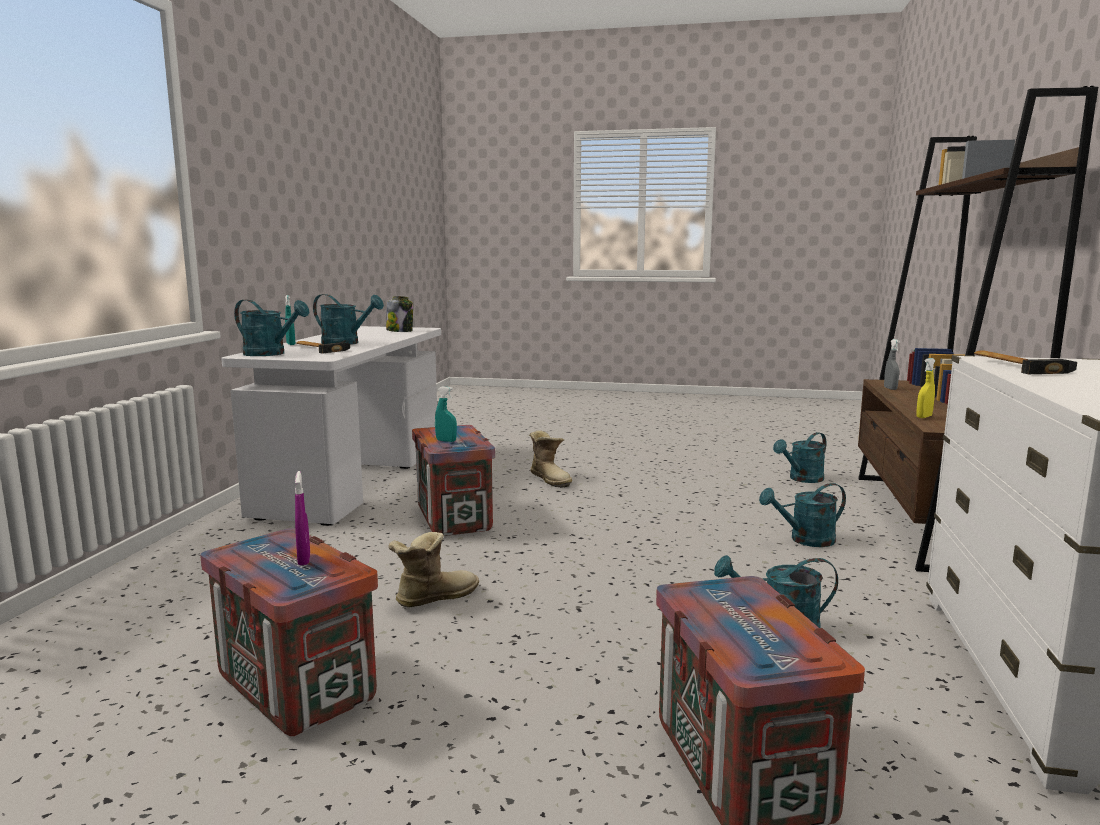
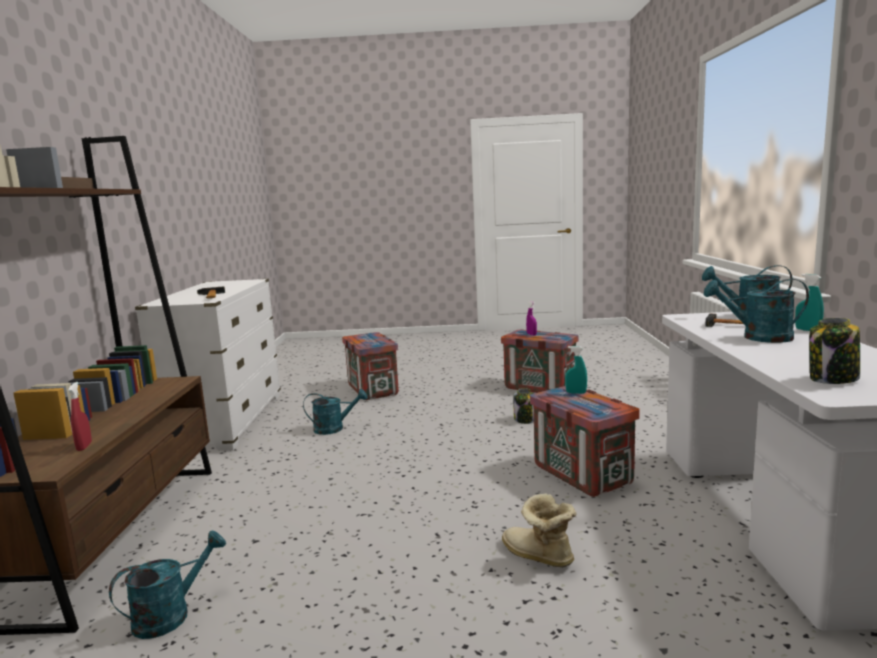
camera: 170 degrees right, 0 degrees up
(433, 597) = (525, 420): boot -> jar
(805, 540) = (269, 491): turquoise watering can -> none
(890, 388) = (84, 446): grey spray bottle -> red spray bottle
(924, 417) = (164, 392): yellow spray bottle -> none

